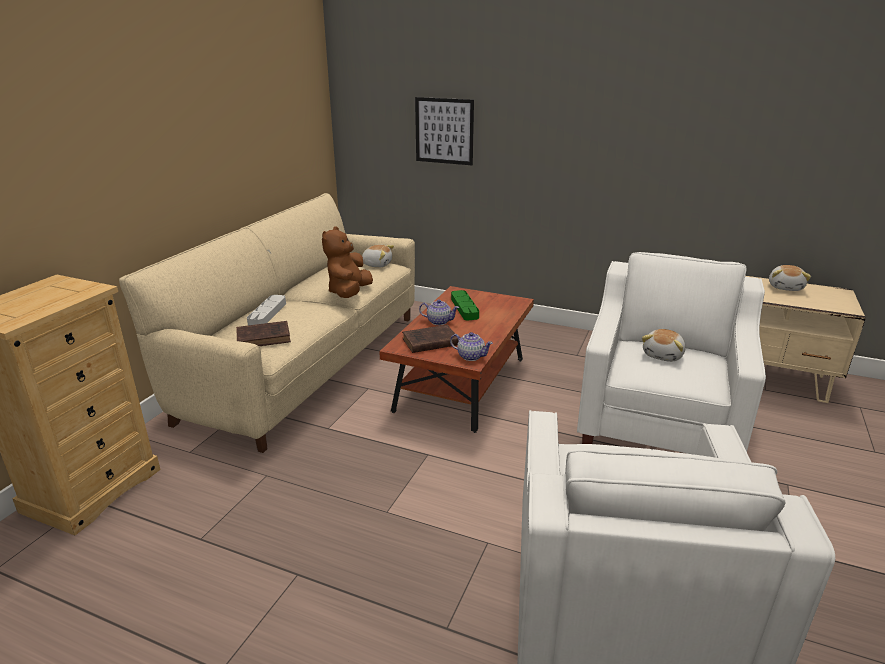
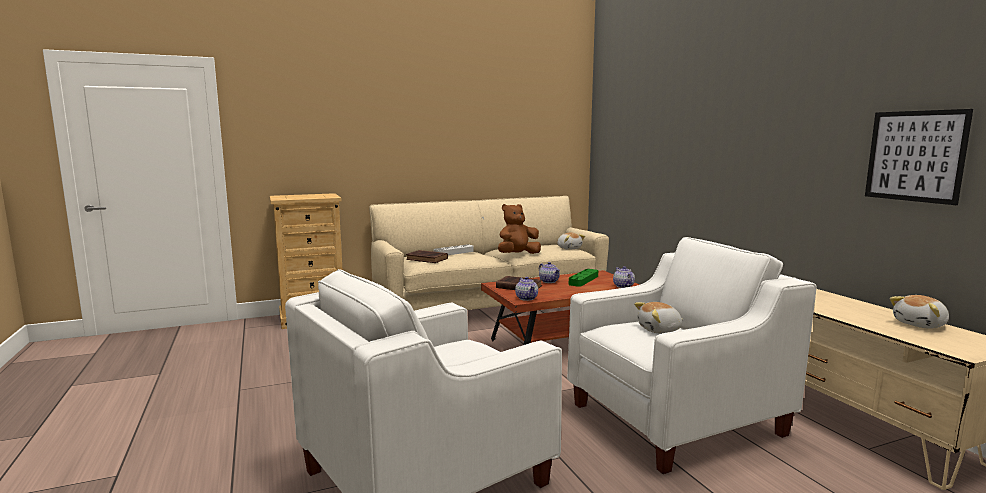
camera: 45 degrees right, 15 degrees down
(444, 131) = (648, 150): picture -> picture (915, 156)
(510, 304) = (623, 286): none -> teapot

